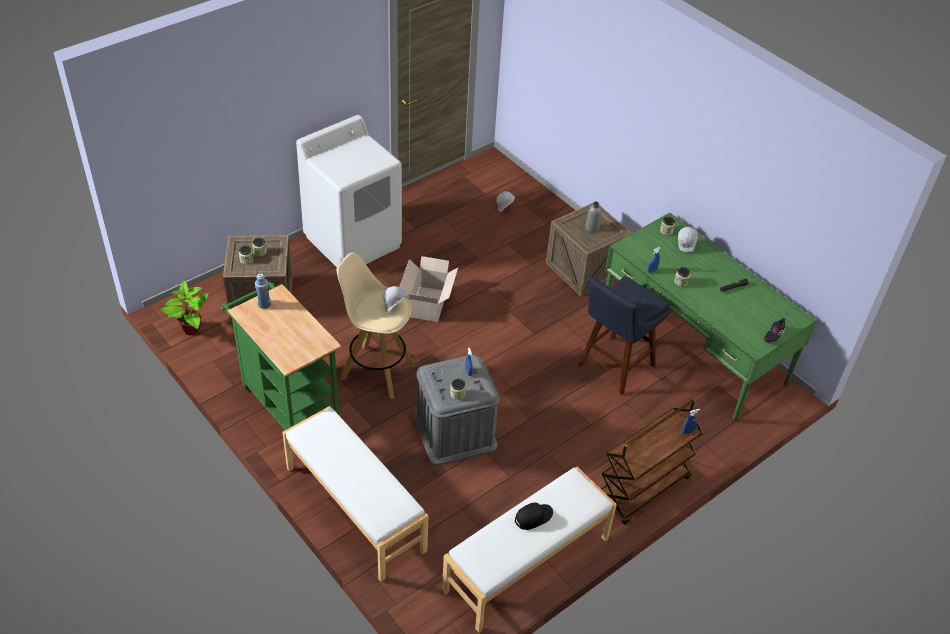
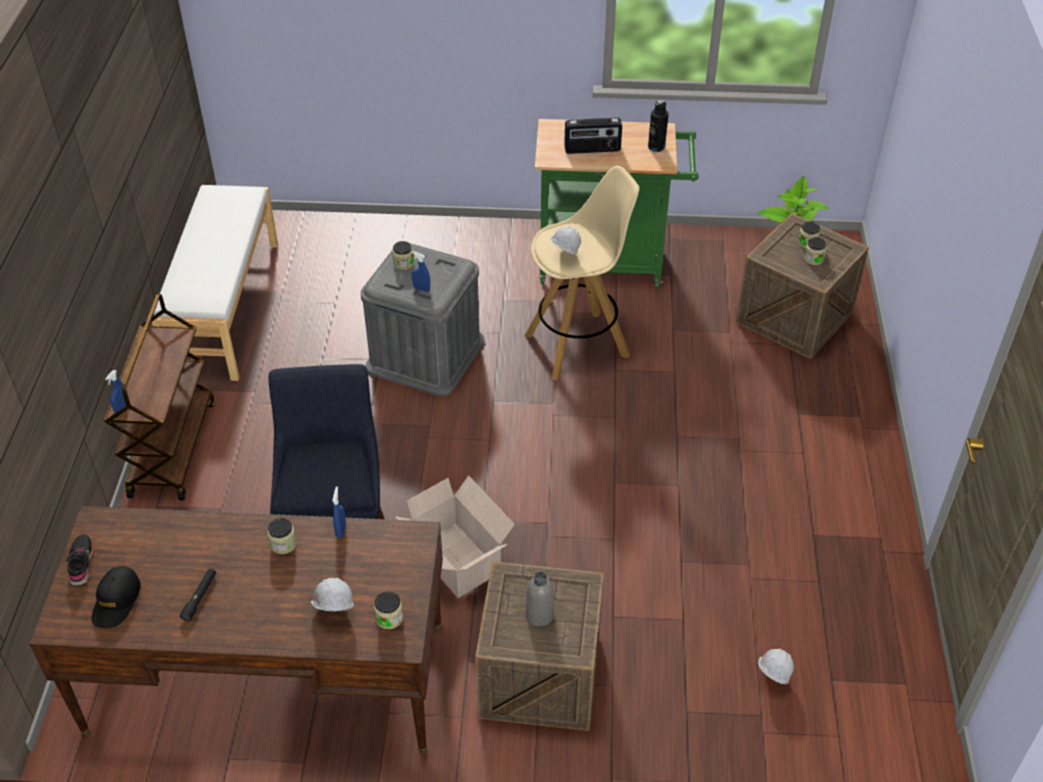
camera: 135 degrees right, 0 degrees up
(264, 304) = (656, 147): blue bottle -> black bottle
(296, 330) = (592, 149): none -> radio
(353, 241) = (837, 451): white washing machine -> none
(354, 509) = (424, 239): white bench -> none
(428, 303) = (643, 453): cardboard box -> cardboard box (458, 562)
(533, 517) = (218, 250): black cap -> black cap (116, 601)
(692, 346) = (267, 679): green desk -> brown desk

